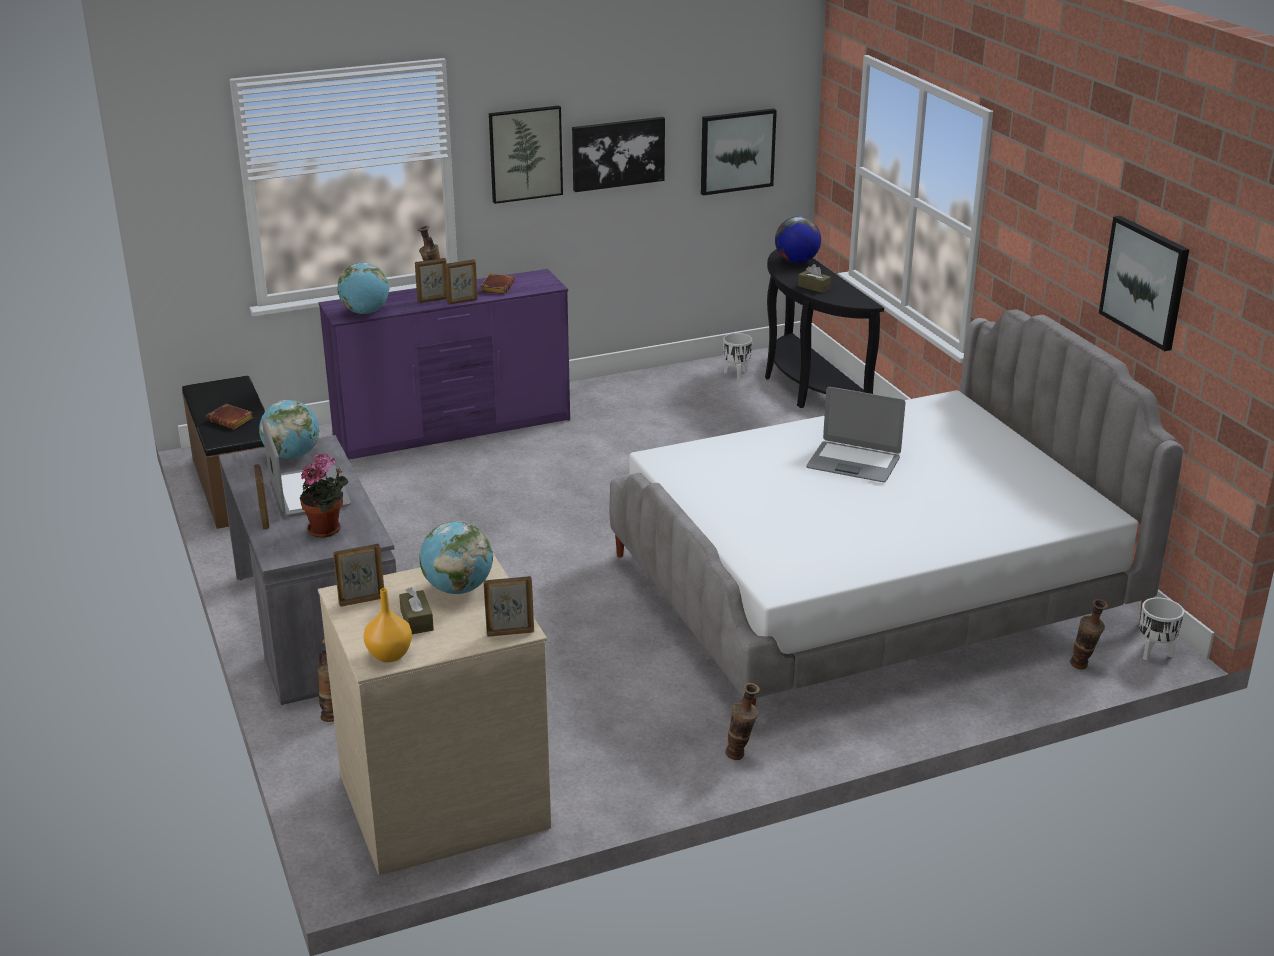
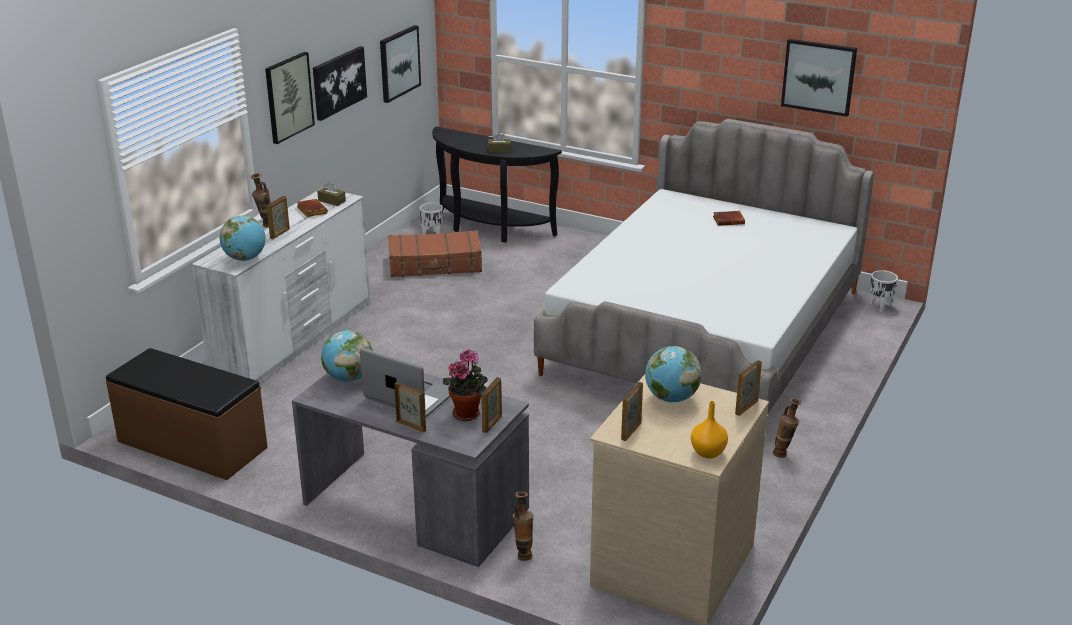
camera: 40 degrees left, 0 degrees up
(232, 420) = (200, 383): brown book -> brown book (729, 221)
(417, 620) = (684, 426): brown tissue box -> brown tissue box (332, 201)
(454, 429) = (295, 340): purple dresser -> white dresser
(462, 301) = (304, 228): picture frame -> picture frame (492, 424)
(692, 405) = (435, 264): none -> brown suitcase
(796, 261) = (460, 137): globe -> none
(853, 463) = (678, 249): laptop -> none
(1083, 668) = (862, 328): vase -> none

